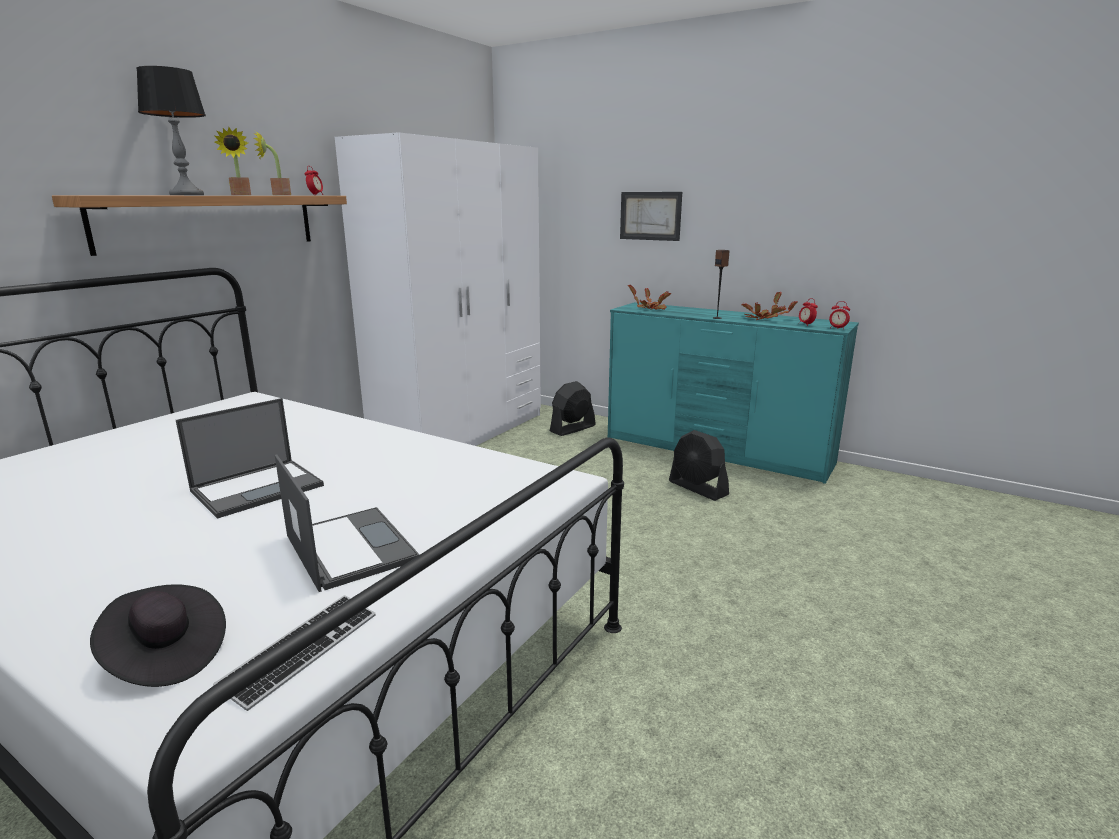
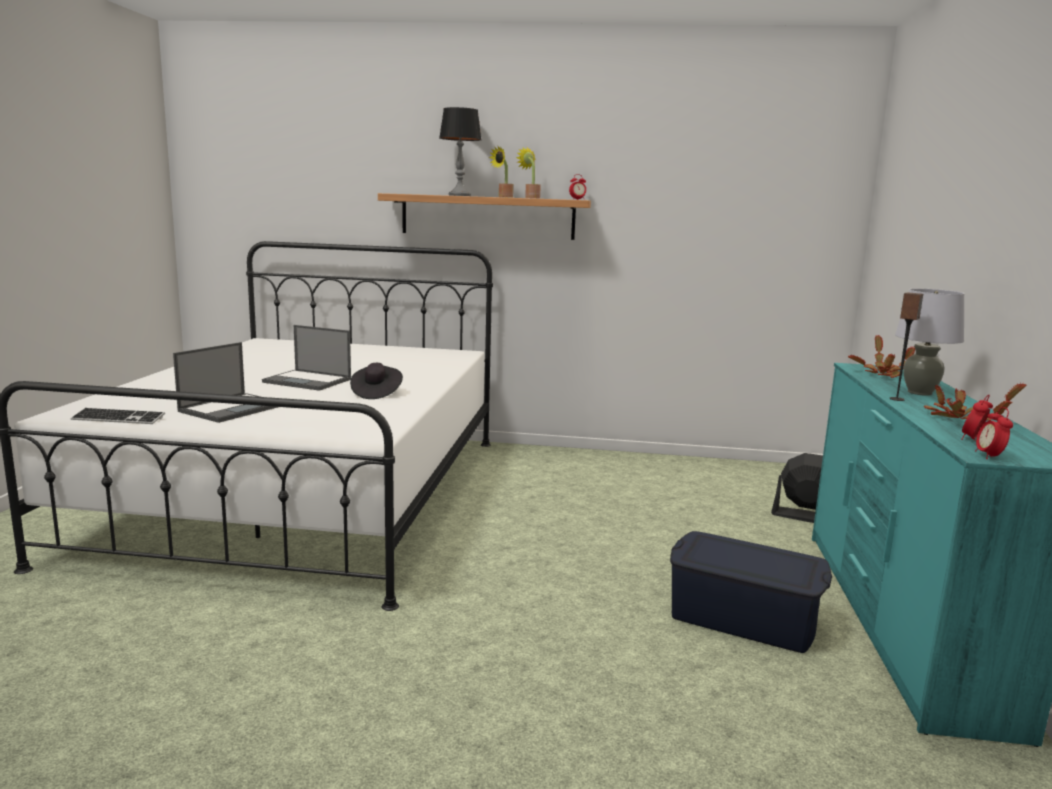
camera: 65 degrees right, 5 degrees down
(165, 656) = (118, 402): black hat -> black hat (376, 393)
(462, 434) = (698, 471): white wardrobe -> none
(650, 216) = (955, 242): picture -> none
(698, 488) = (743, 618): black fan -> blue storage box
(702, 313) = (920, 392): none -> grey table lamp

